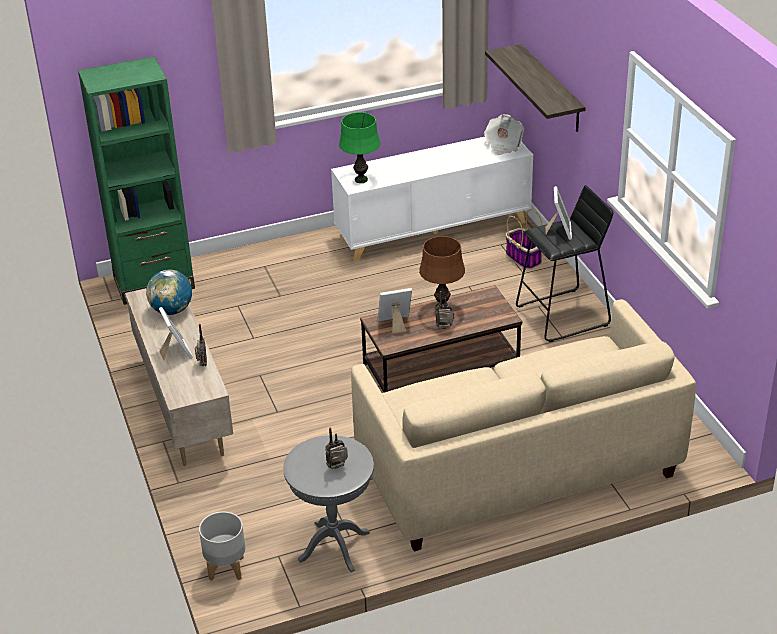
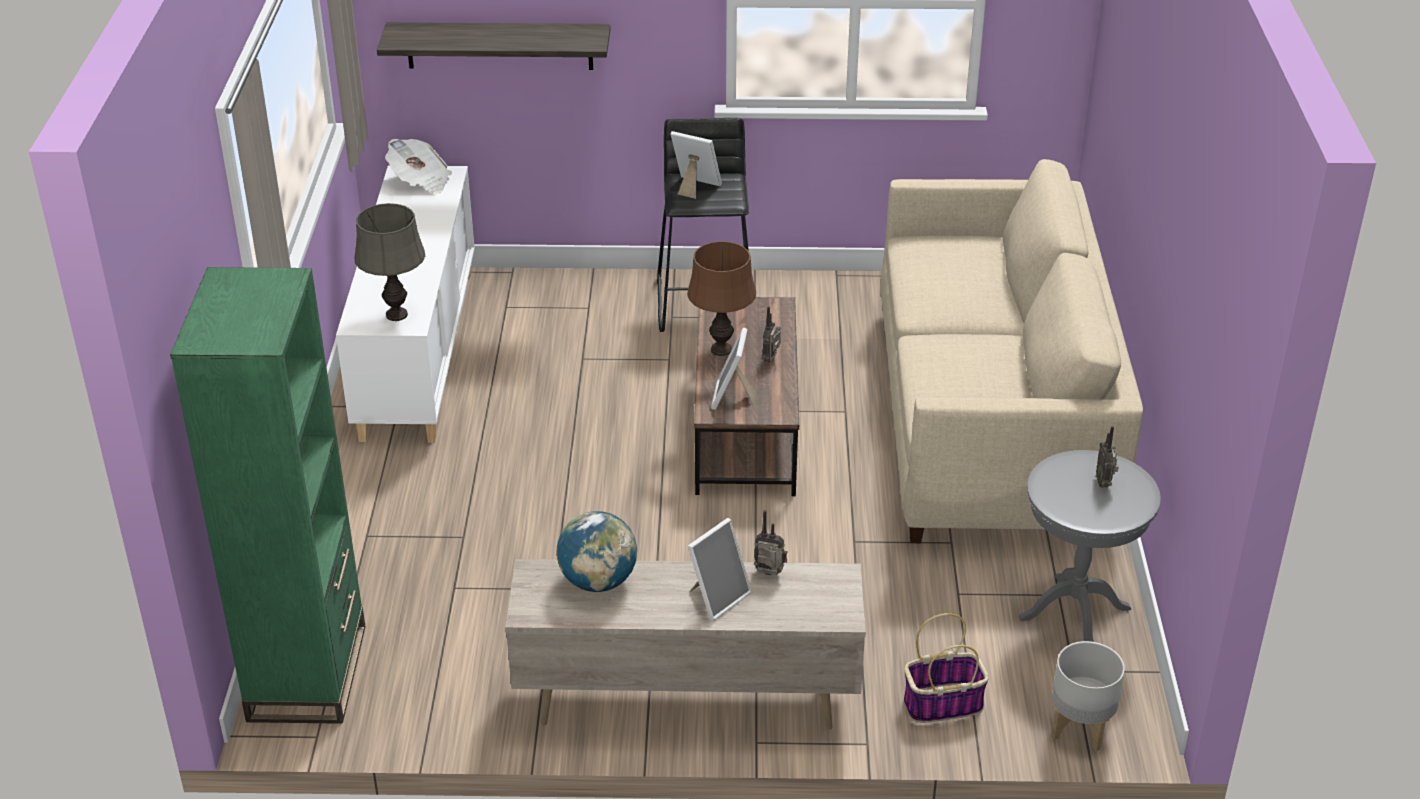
camera: 70 degrees left, 0 degrees up
(176, 352) = (717, 597): picture frame -> picture frame turned 135 degrees clockwise
(361, 180) = (397, 315): green table lamp -> grey table lamp
(524, 258) = (556, 298): basket -> basket (943, 704)

